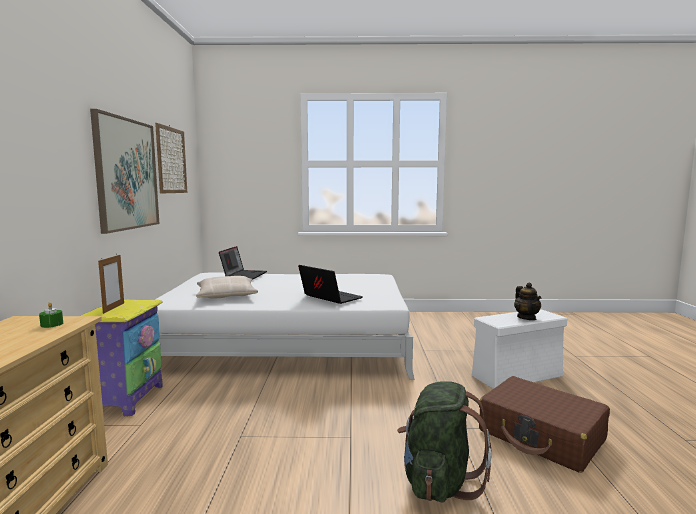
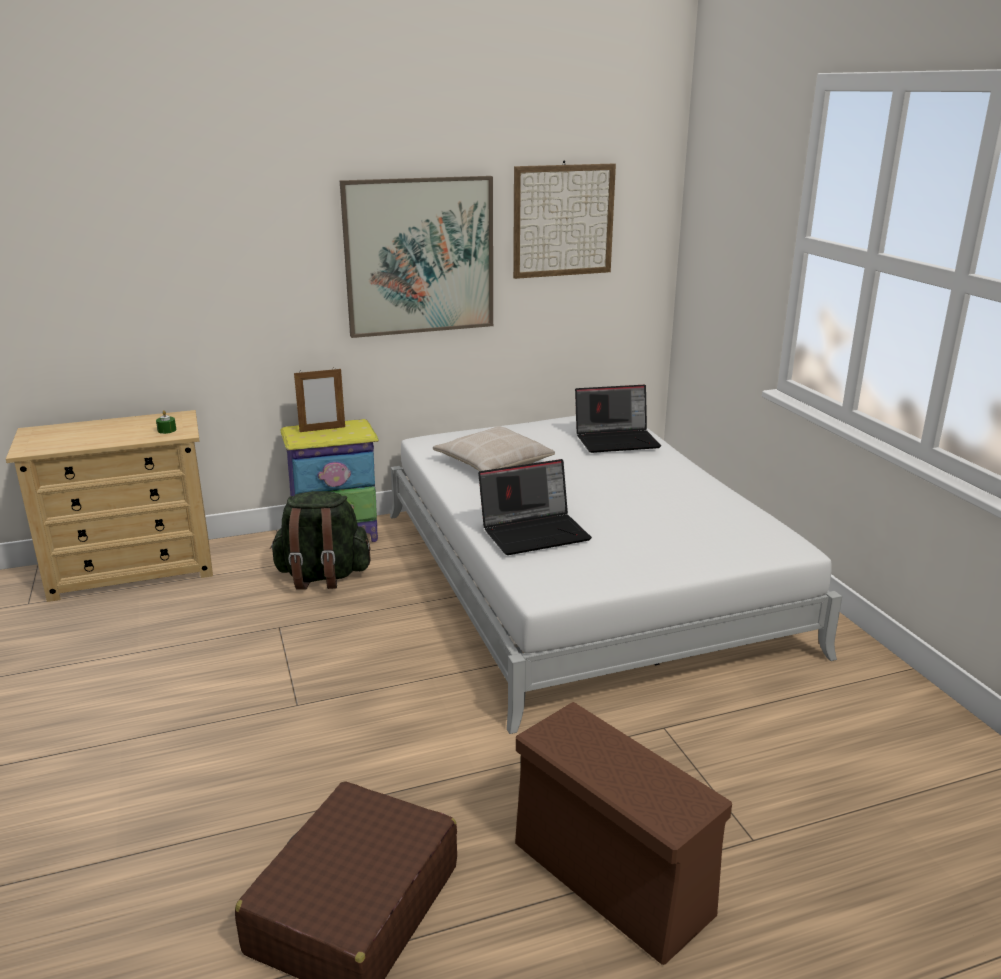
camera: 70 degrees right, 15 degrees up
(329, 297) = (535, 532): laptop -> laptop turned 45 degrees clockwise
(439, 482) = (206, 796): green backpack -> green backpack (322, 576)
(518, 376) = (614, 880): white storage box -> brown storage box
(526, 318) = (617, 774): teapot -> none

